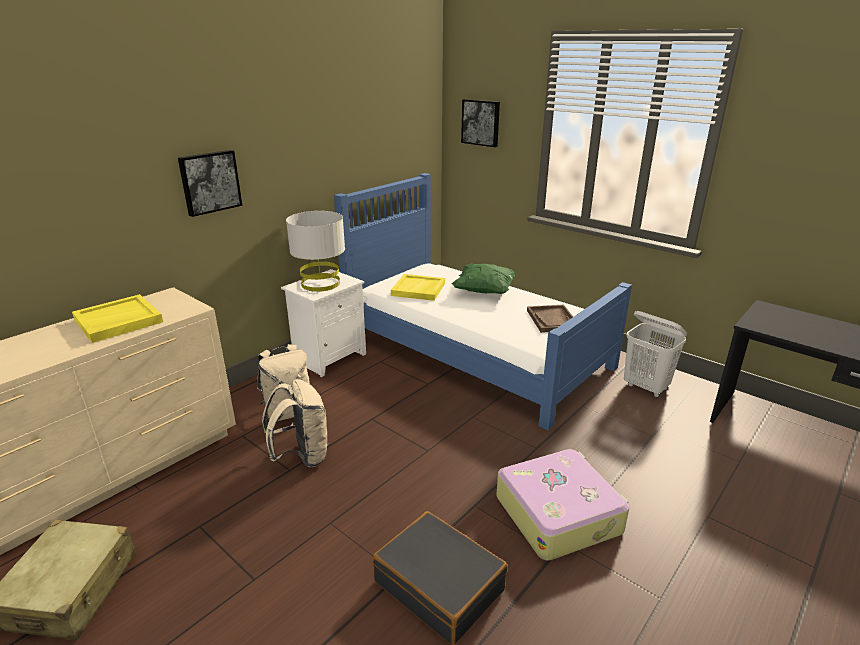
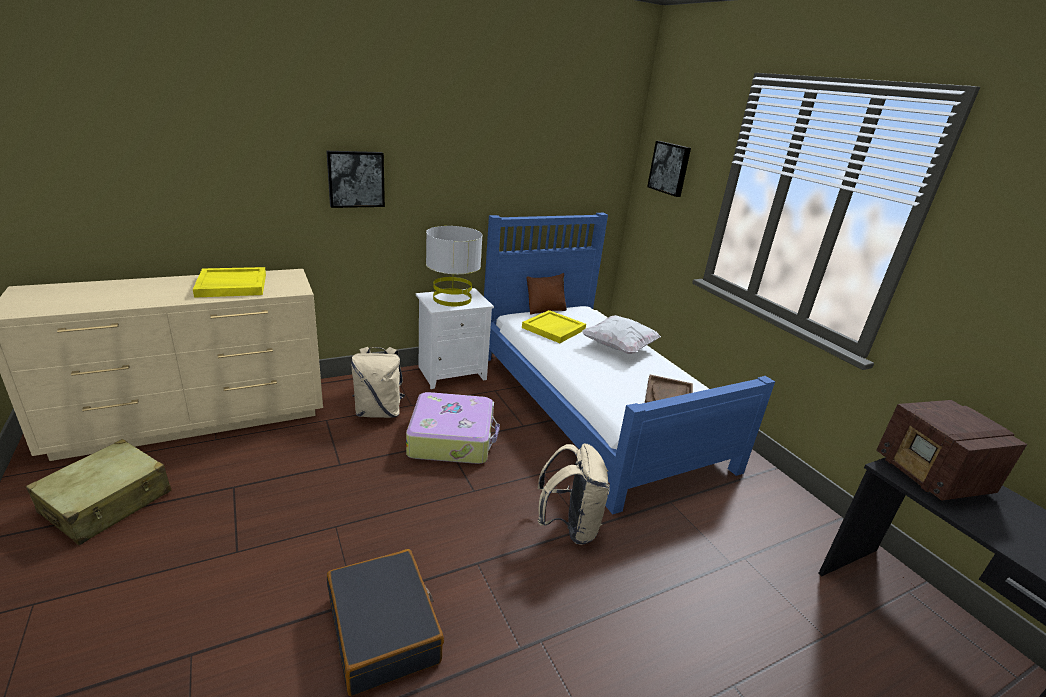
camera: 20 degrees right, 0 degrees up
(302, 456) = (359, 455): beige backpack -> beige backpack (569, 526)
(396, 275) = (545, 310): none -> brown pillow
(484, 291) = (619, 347): green pillow -> white pillow
(558, 513) = (558, 607): suitcase -> suitcase (452, 438)
(646, 387) = (763, 506): white laundry basket -> none
(776, 321) = (932, 476): none -> radio

